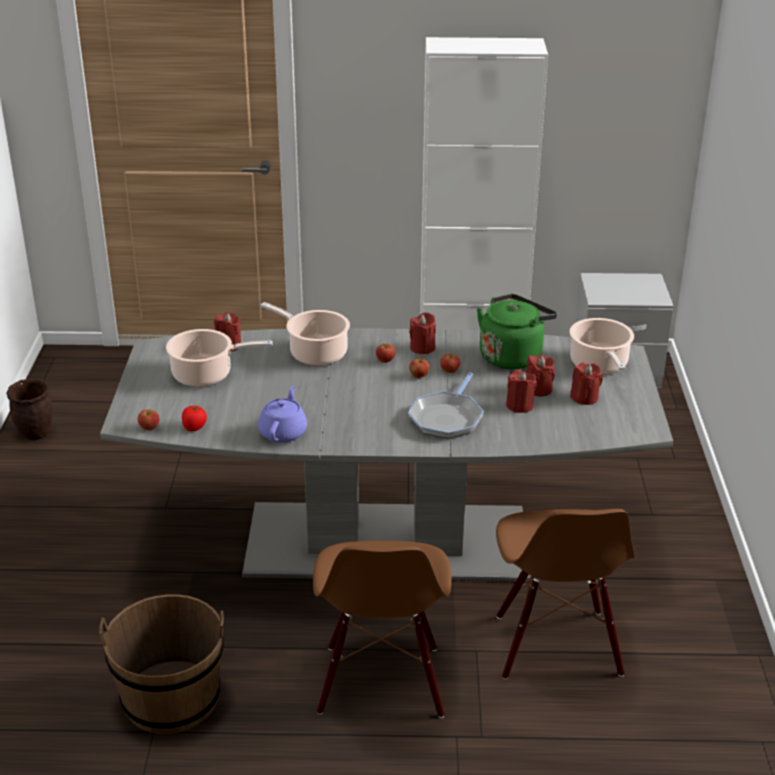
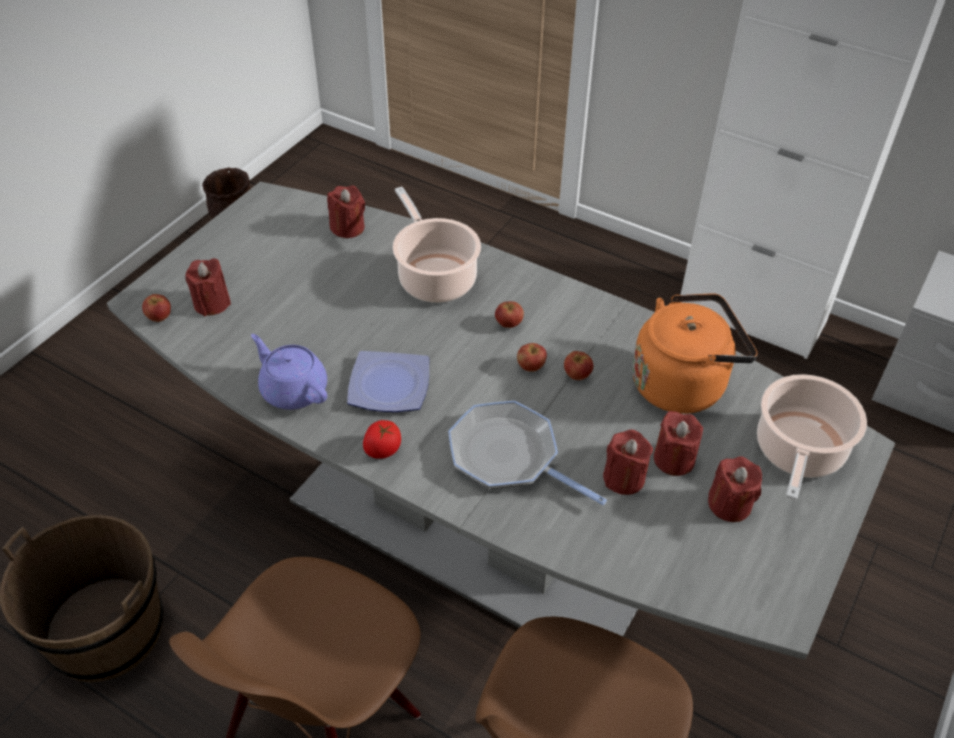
camera: 30 degrees right, 15 degrees up
(194, 427) = (205, 337): tomato -> tomato (382, 450)
(206, 374) = (287, 262): cooking pot -> none
(283, 432) = (293, 389): purple teapot -> purple teapot turned 90 degrees counterclockwise
(341, 411) = (388, 384): none -> plate
(422, 348) = (573, 321): red candle -> red candle (212, 303)
(447, 418) = (509, 456): frying pan -> frying pan turned 75 degrees clockwise
(512, 356) = (683, 383): green kettle -> orange kettle

